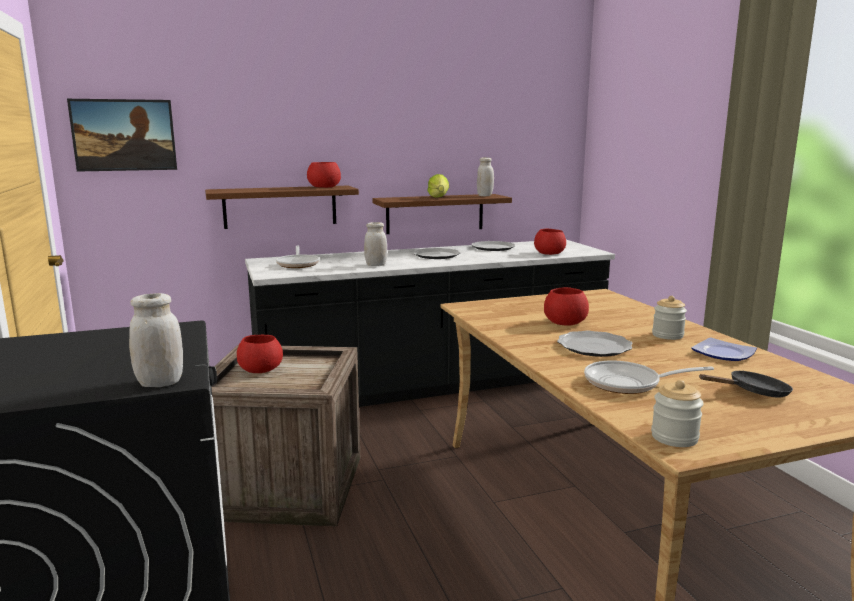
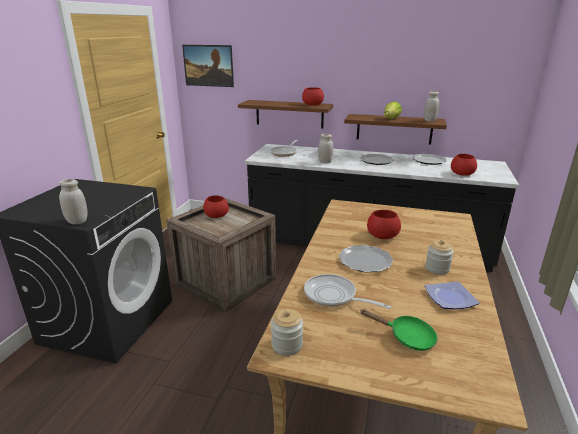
camera: 35 degrees right, 10 degrees up
(753, 392) = (407, 337): black frying pan -> green frying pan

